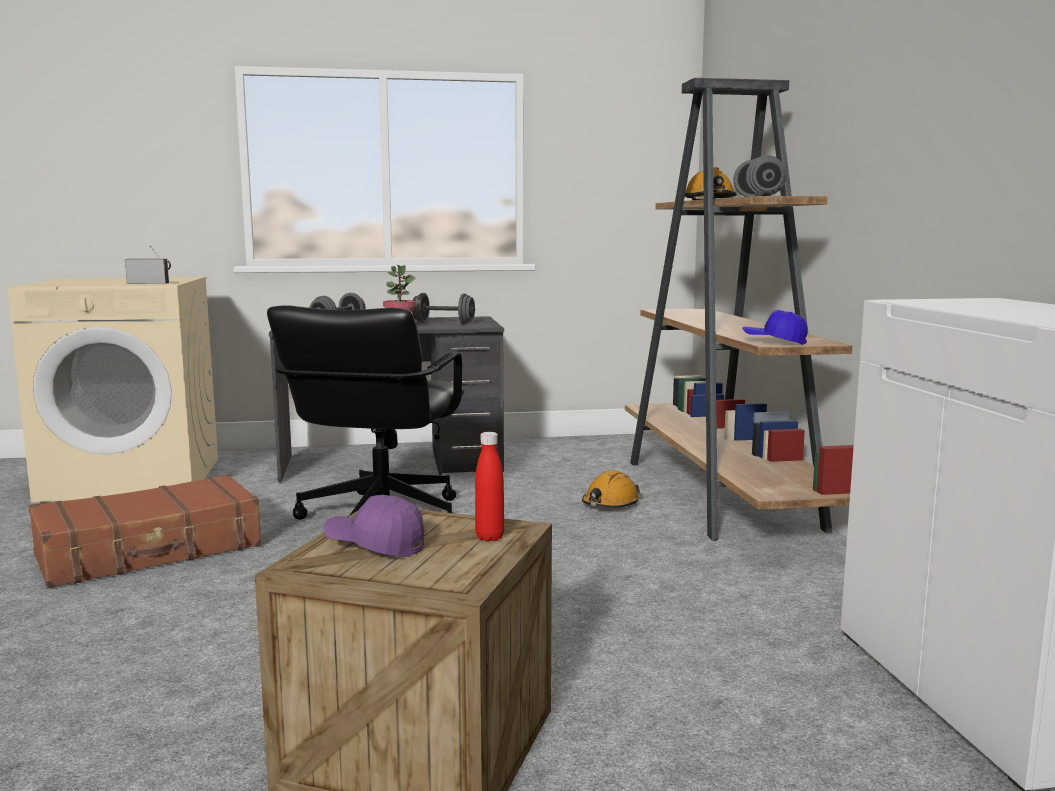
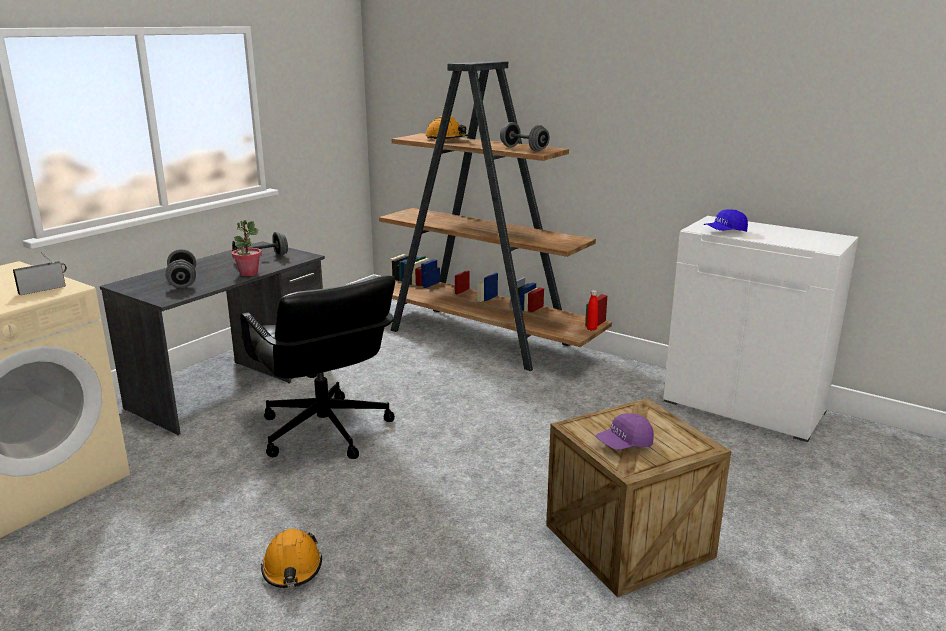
camera: 45 degrees left, 10 degrees up
(150, 551) = (220, 530): brown suitcase -> none
(489, 537) = (649, 417): red bottle -> red bottle (591, 329)
(610, 504) = (438, 366): orange hard hat -> orange hard hat (292, 568)
(774, 342) = (559, 244): blue cap -> blue cap (725, 232)

